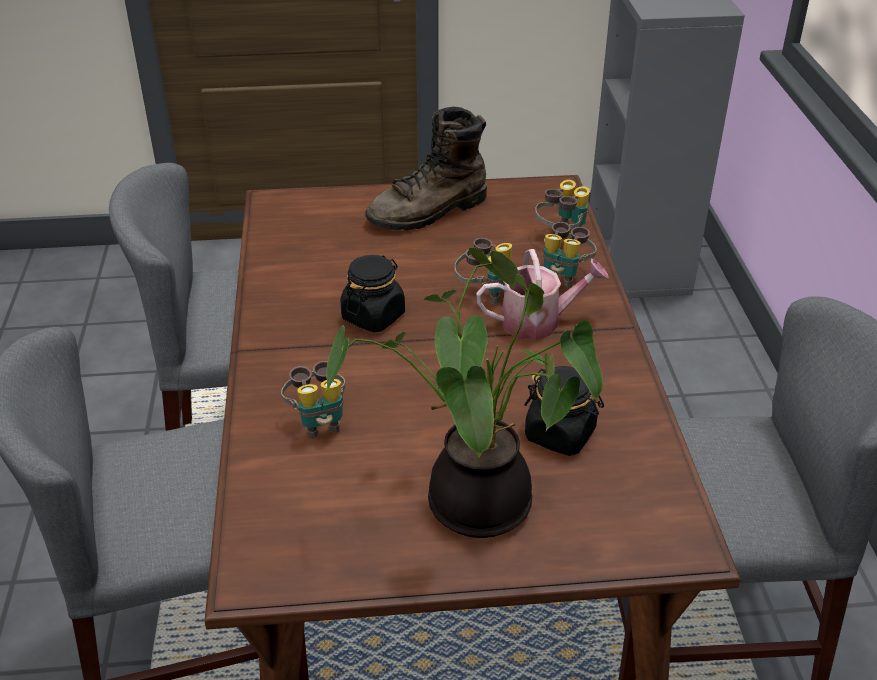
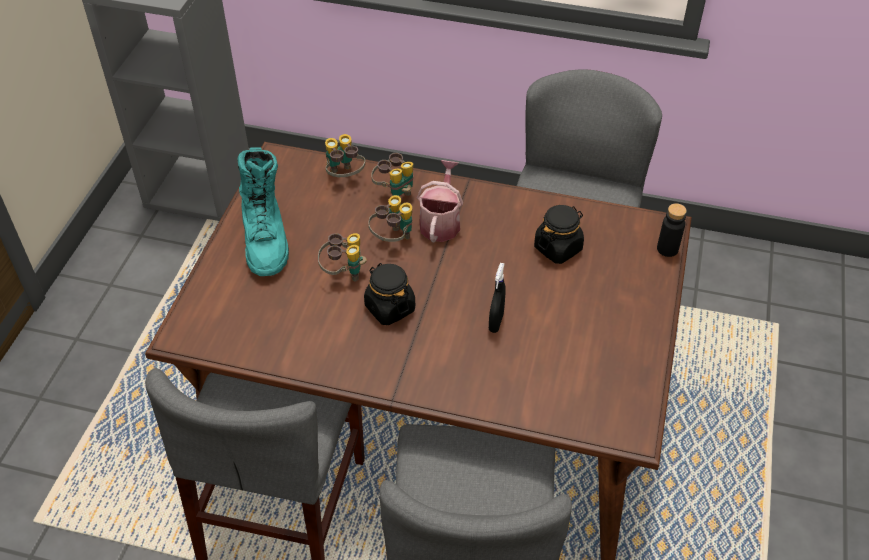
camera: 70 degrees left, 10 degrees up
(319, 422) = (498, 366): binoculars -> binoculars (343, 273)
(392, 404) = (496, 322): none -> black spray bottle
(429, 212) = (266, 239): brown boot -> turquoise boot
(470, 507) = (607, 309): potted plant -> none
(639, 556) = (667, 249): none -> black bottle

